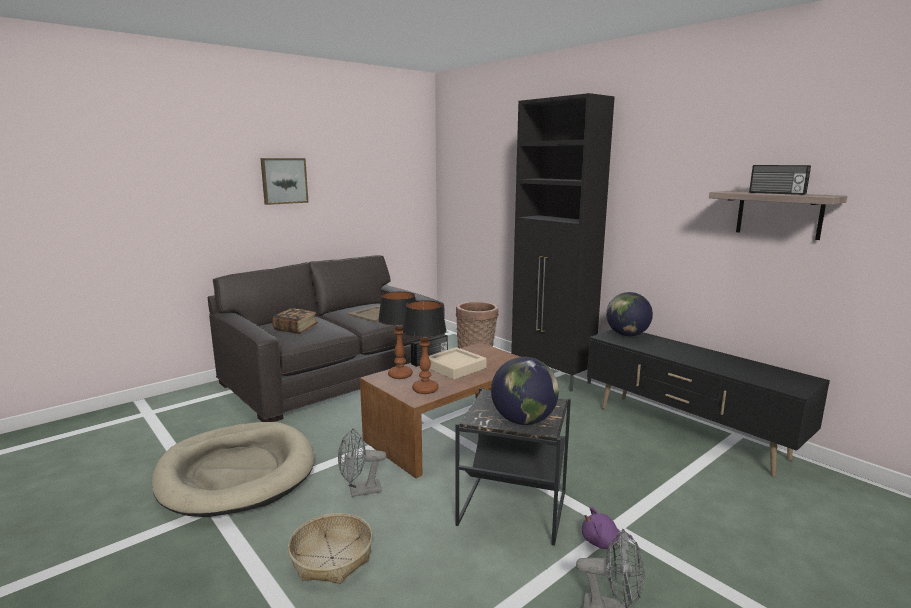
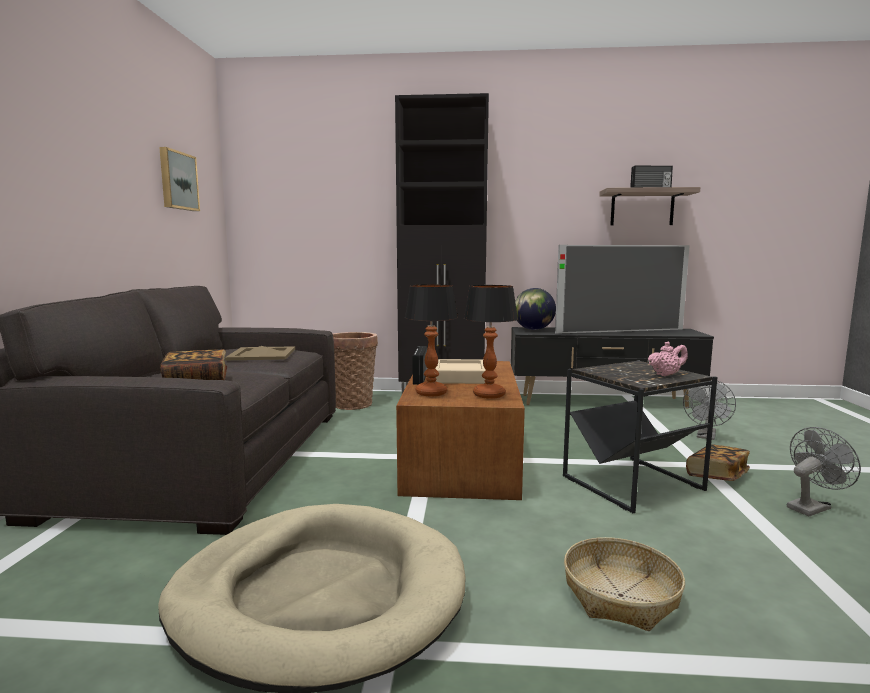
camera: 45 degrees left, 5 degrees down
(284, 181) = (74, 155): picture -> picture (177, 181)
(360, 491) = (503, 534): grey fan -> grey fan (706, 436)
(524, 421) = (666, 375): globe -> pink teapot
(602, 542) = (717, 475): purple plush toy -> book
(712, 360) = (620, 331): none -> television

